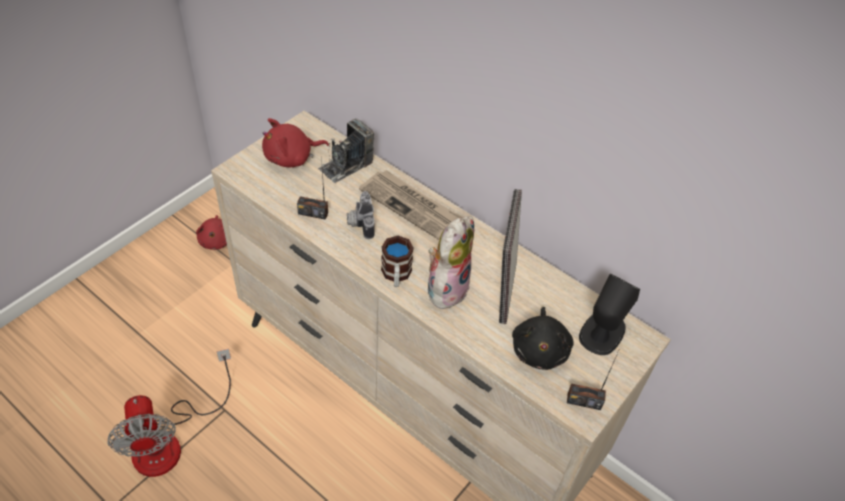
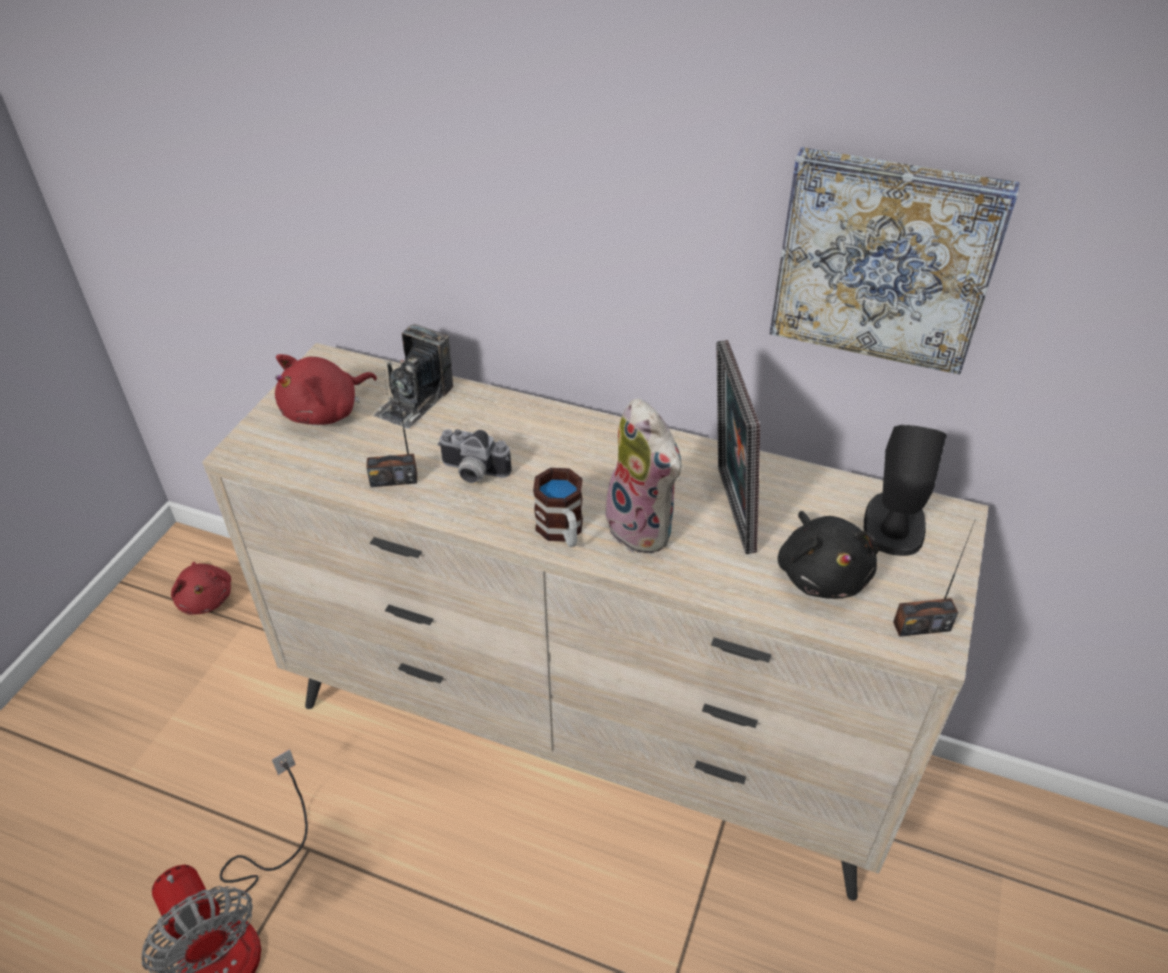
camera: 15 degrees left, 5 degrees down
(360, 222) = (472, 473): camera -> camera turned 45 degrees counterclockwise
(411, 206) = (538, 430): newspaper -> none
(446, 287) = (645, 527): plush toy -> plush toy turned 135 degrees clockwise
(628, 168) = (885, 258): none -> picture

